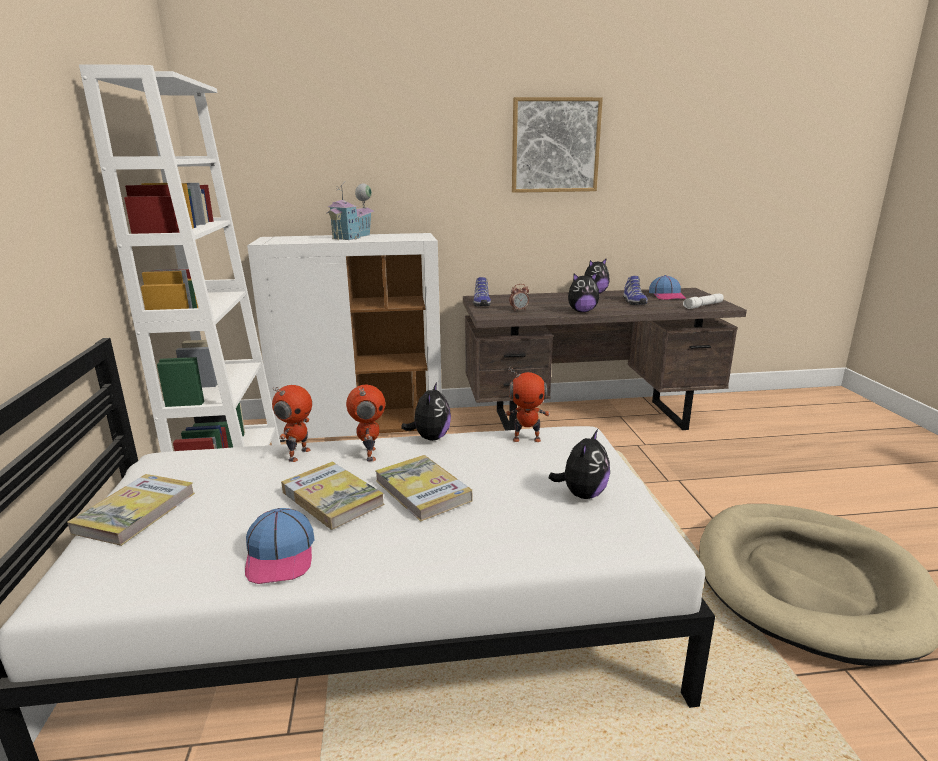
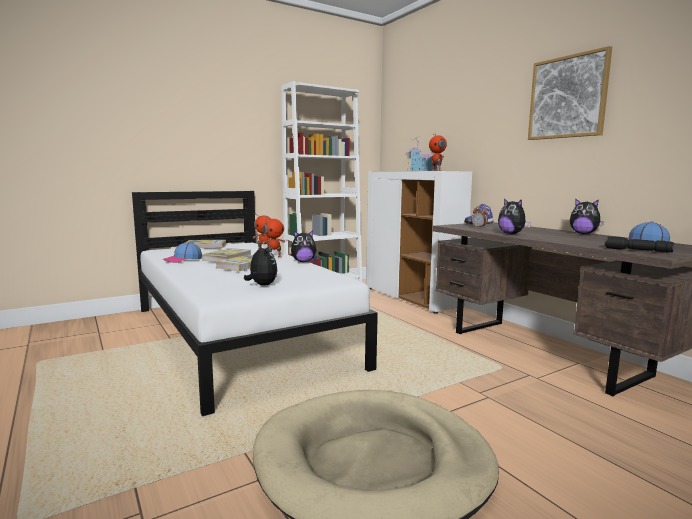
camera: 65 degrees right, 10 degrees down
(526, 439) = (321, 273): toy robot -> toy robot (436, 170)
(582, 494) = (261, 285): plush toy -> plush toy turned 120 degrees counterclockwise
(633, 302) = (585, 239): shoe -> none
(703, 306) = (636, 250): white flashlight -> black flashlight

